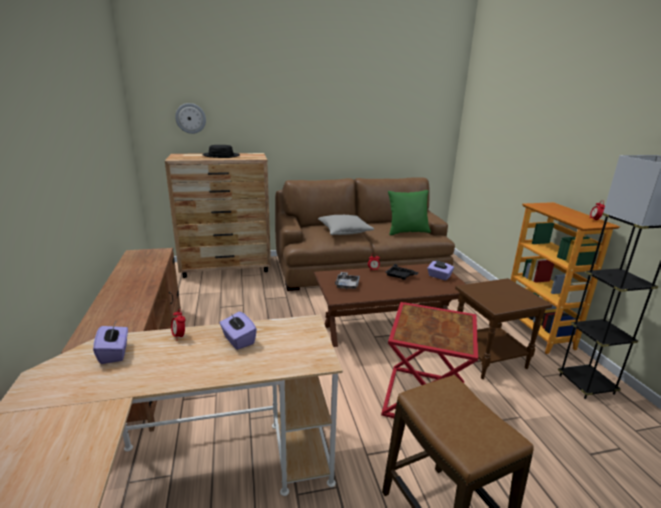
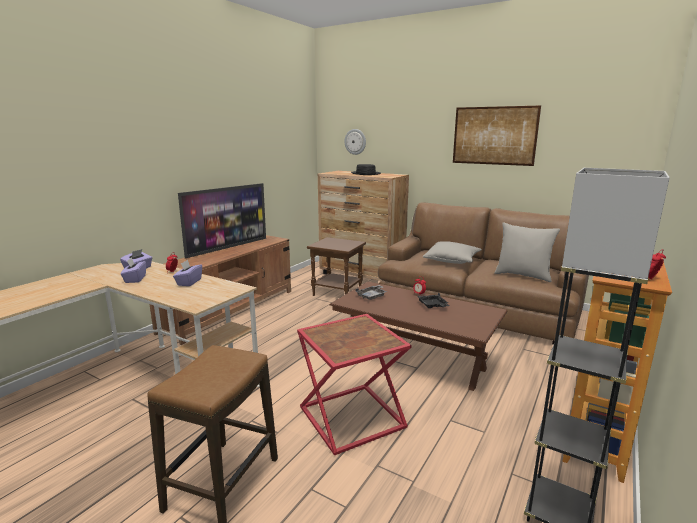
camera: 45 degrees right, 5 degrees down
(120, 280) = (228, 247): none -> television
(344, 112) = (494, 135): none -> picture
(407, 232) = (523, 275): green pillow -> grey pillow
(439, 276) = (473, 318): purple tissue box -> purple tissue box (135, 279)
(488, 358) = (474, 426): brown side table -> brown side table (338, 293)

